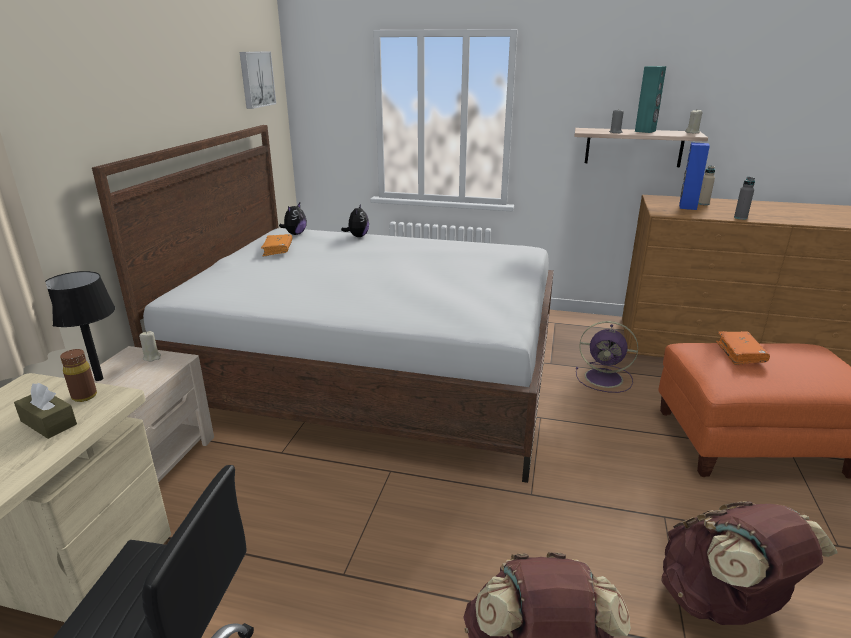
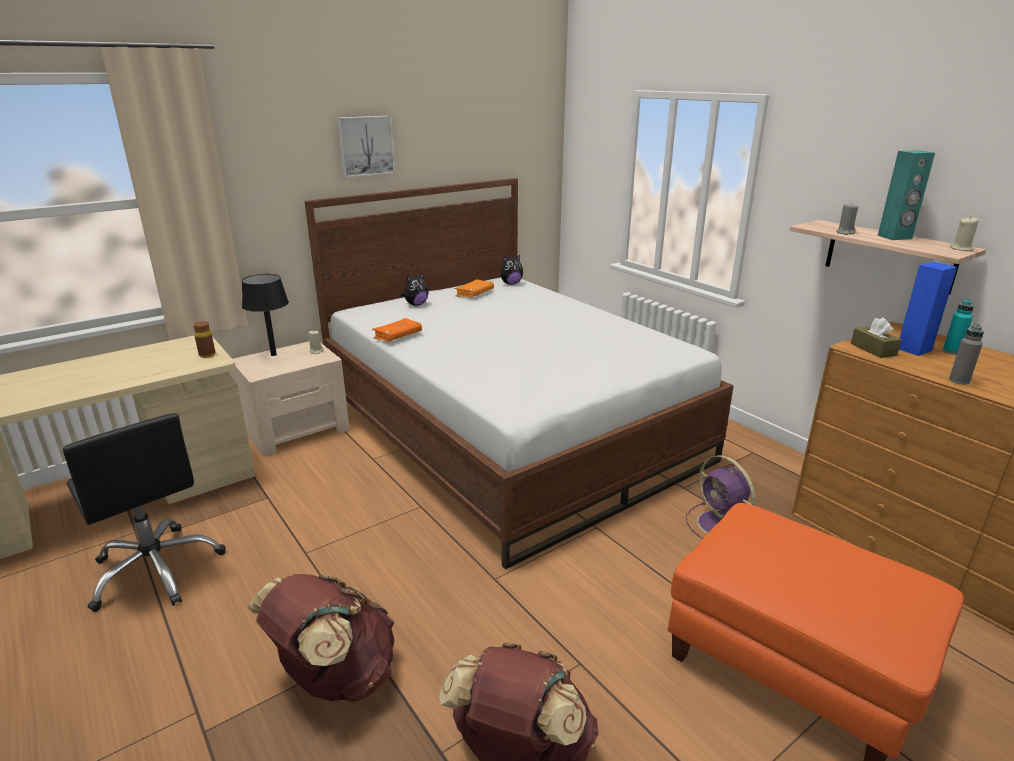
camera: 40 degrees right, 0 degrees up
(48, 423) = (174, 363): brown tissue box -> brown tissue box (873, 349)
(256, 79) = (517, 135): picture -> picture (365, 146)
(357, 236) = (556, 298): plush toy -> plush toy (416, 304)
(703, 204) = (951, 351): beige bottle -> turquoise bottle
(740, 353) = (793, 542): orange book -> orange book (398, 336)

